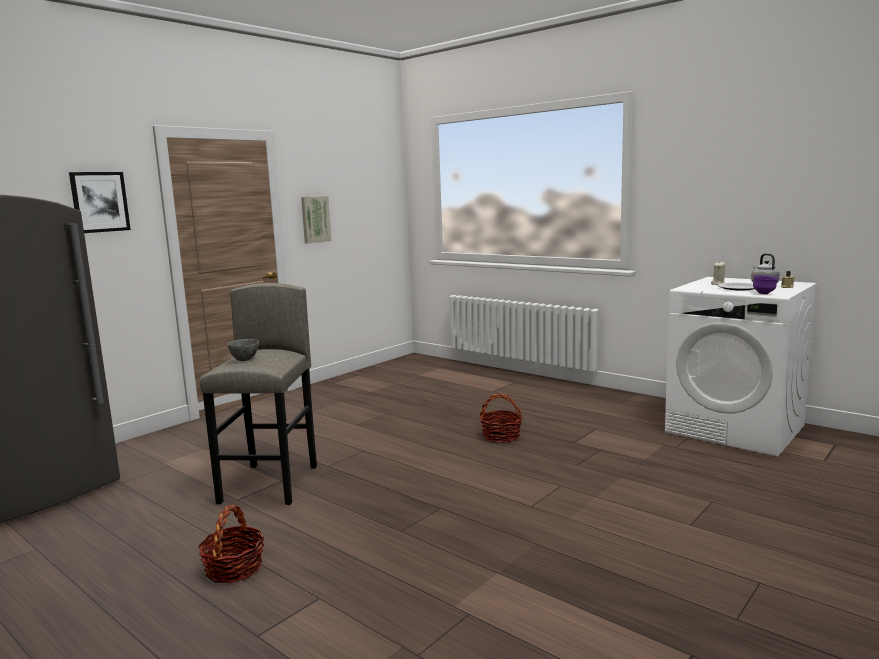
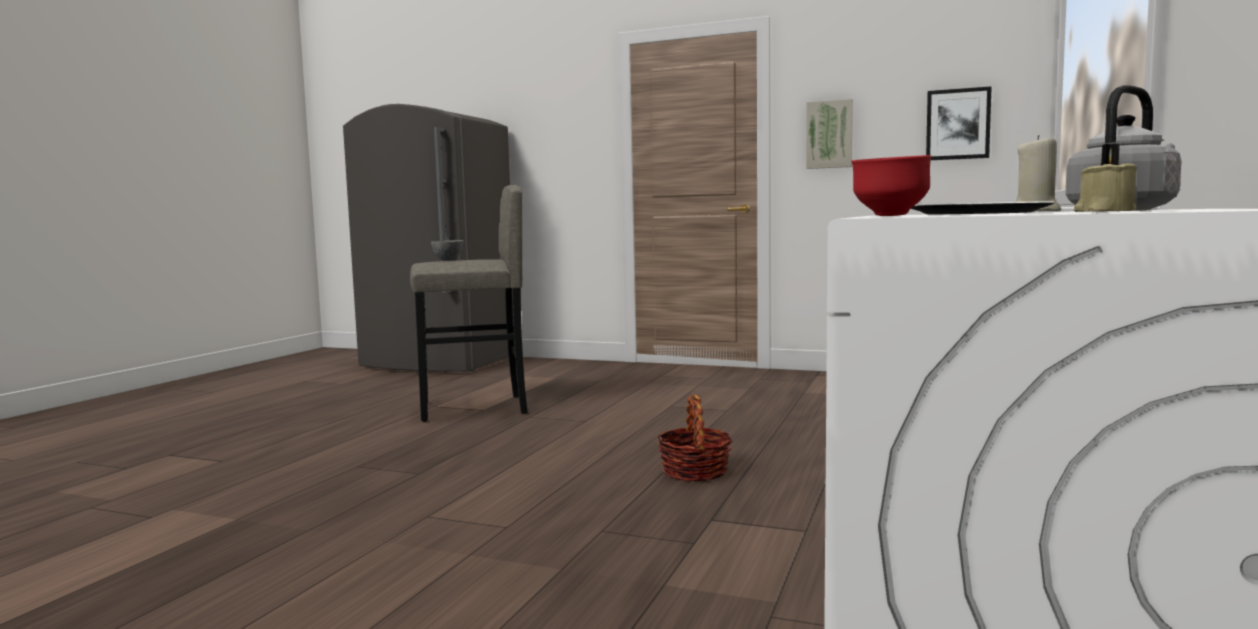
camera: 70 degrees right, 5 degrees down
(99, 202) = (560, 117): picture -> picture (958, 124)
(234, 568) = (290, 429): basket -> none
(764, 293) = (890, 215): purple bowl -> red bowl

